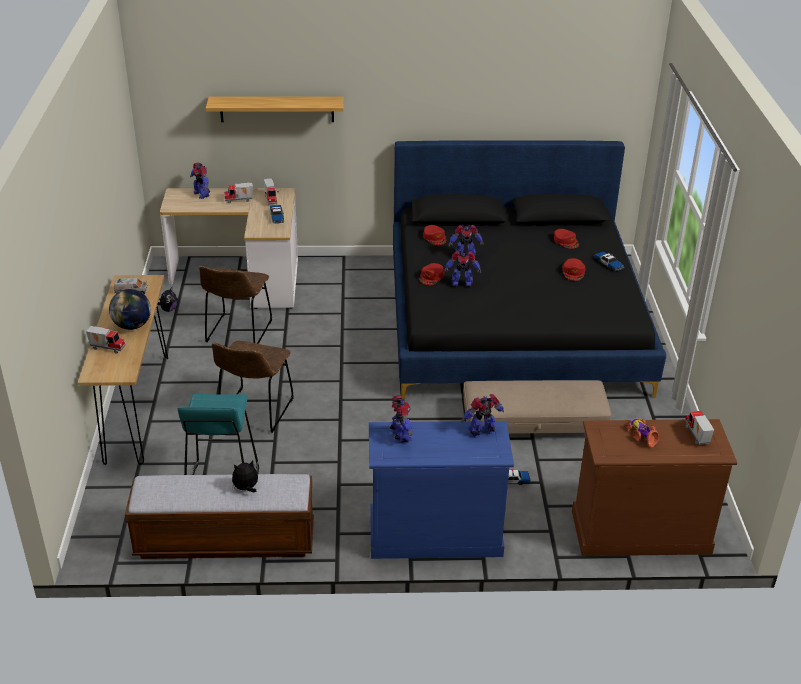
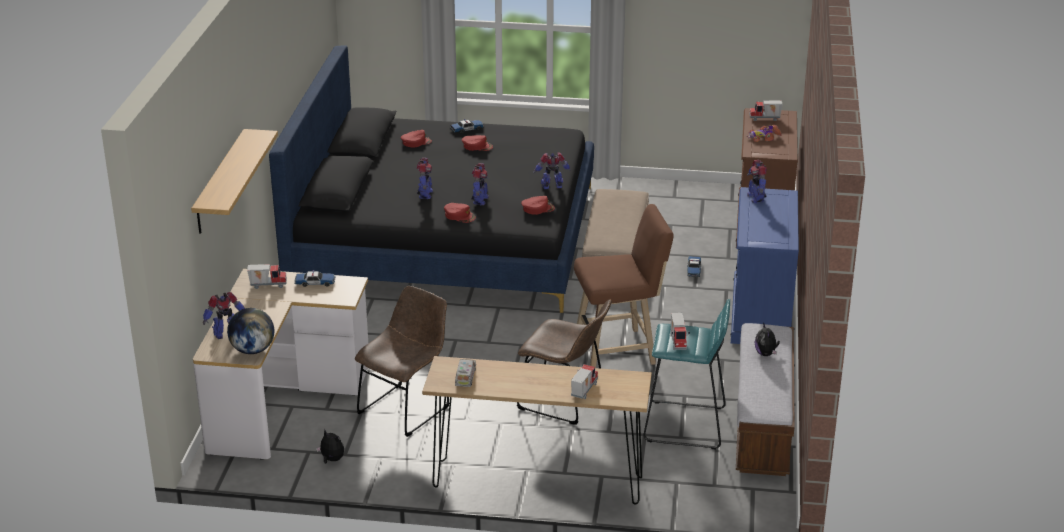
camera: 80 degrees left, 5 degrees down
(132, 326) = (542, 375): globe -> globe (252, 350)
(238, 333) = (407, 408): brown chair -> brown chair turned 75 degrees counterclockwise
(239, 200) = (258, 307): toy truck -> toy truck (679, 342)
(342, 439) = (619, 350): none -> brown stool
(400, 436) = (759, 233): toy robot -> toy robot (552, 187)
(435, 237) = (377, 207): red cap -> red cap (537, 208)

